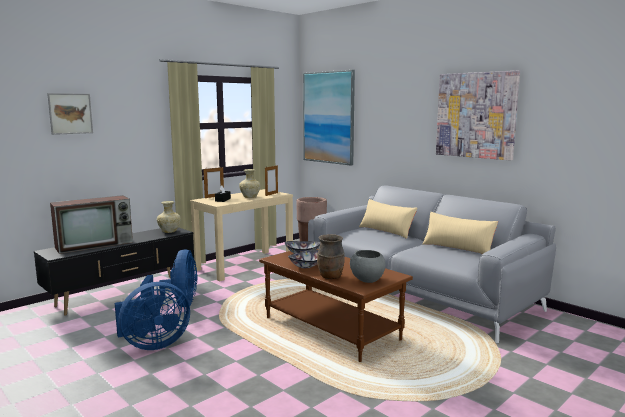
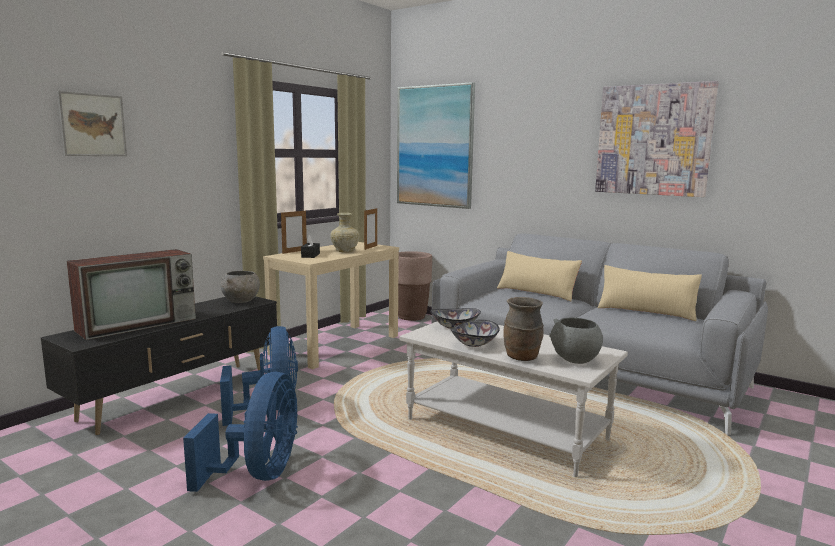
camera: 10 degrees left, 0 degrees up
(152, 344) = (259, 474): blue fan -> blue fan turned 45 degrees counterclockwise
(169, 231) = (241, 301): beige vase -> grey bowl
(332, 328) = (507, 429): brown coffee table -> white coffee table

